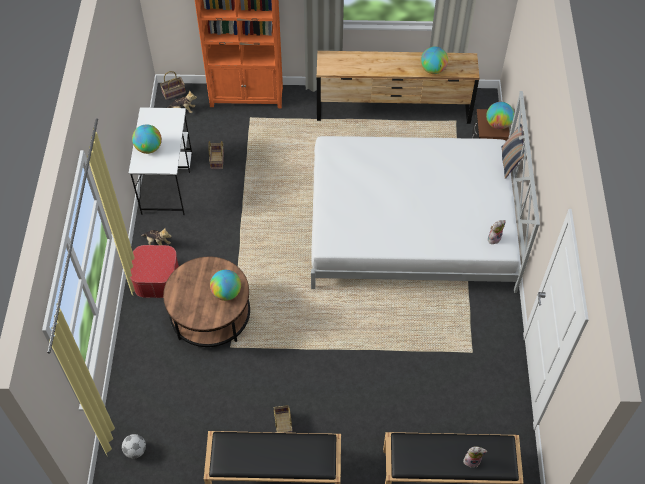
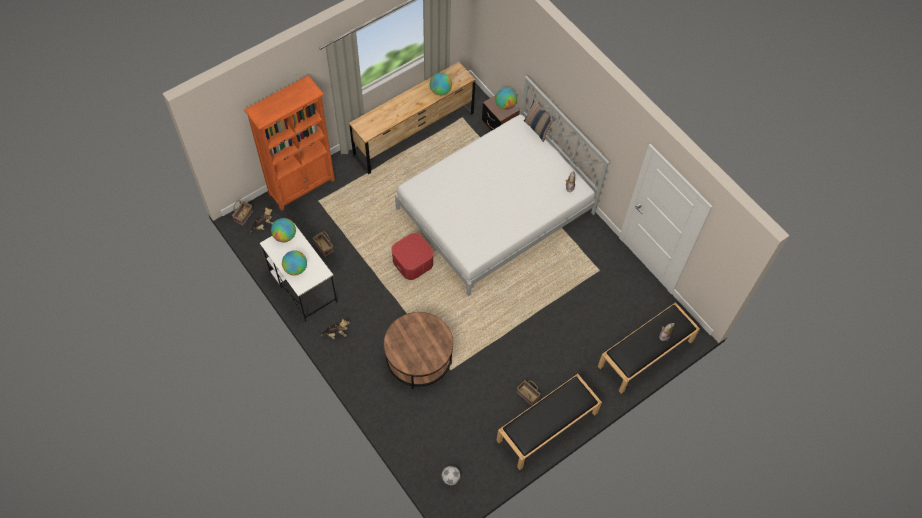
camera: 40 degrees left, 5 degrees up
(157, 279) = (359, 359): ottoman -> ottoman (413, 262)
(226, 293) = (432, 334): globe -> globe (285, 236)

